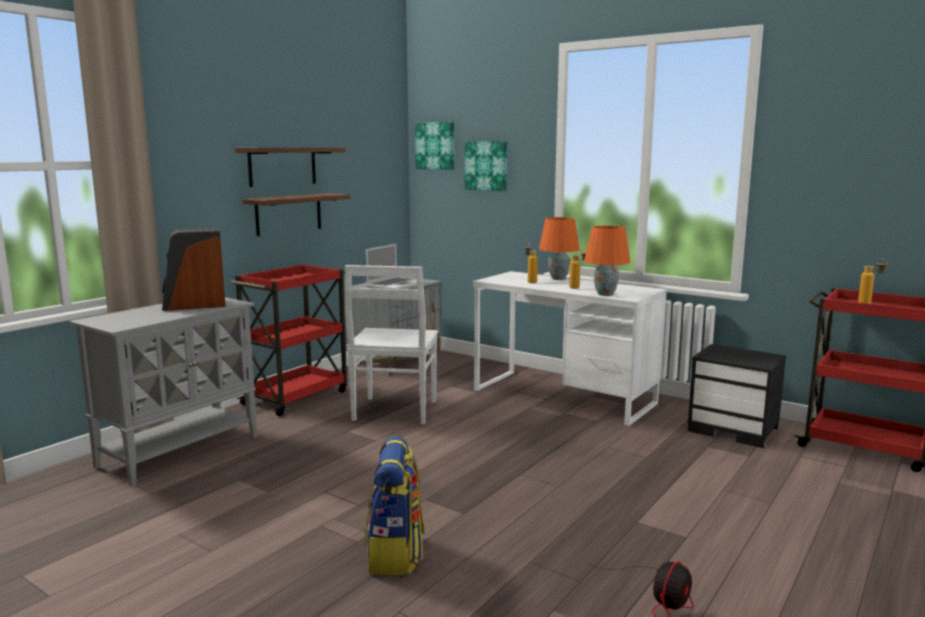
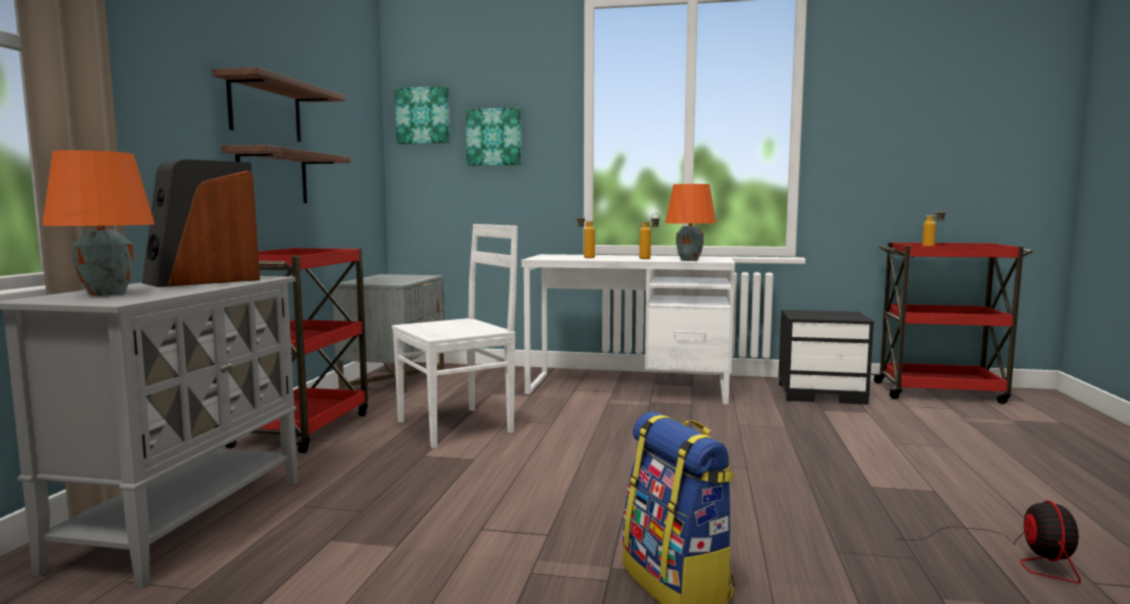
camera: 25 degrees left, 5 degrees down
(394, 411) = (458, 426): white chair -> white chair turned 105 degrees counterclockwise
(395, 285) = (396, 280): laptop -> none
(557, 278) = (607, 255): orange table lamp -> orange table lamp (105, 293)

